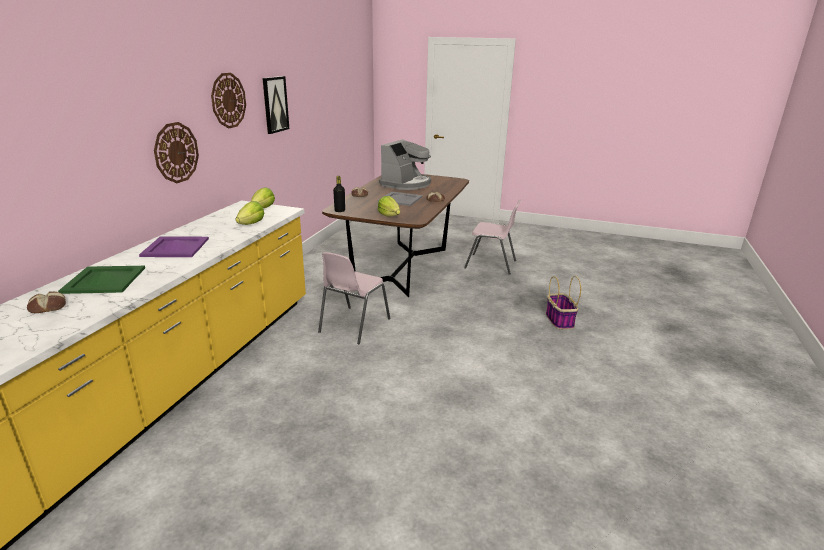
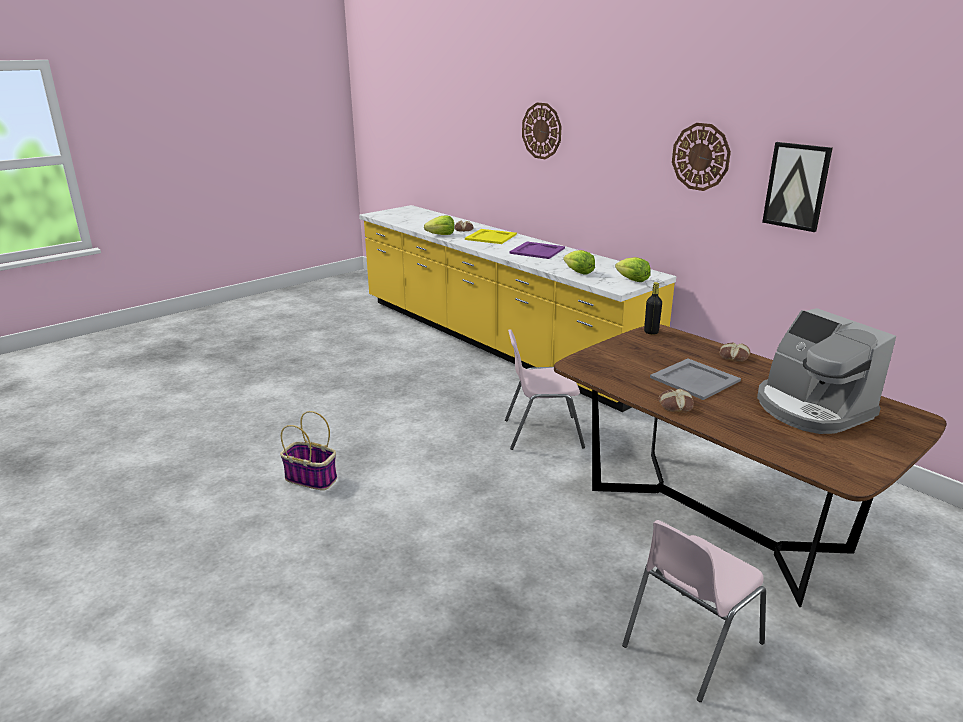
camera: 120 degrees right, 0 degrees up
(104, 280) = (491, 237): green tray -> yellow tray
(176, 152) = (617, 188): wall clock -> wall clock (542, 131)
(353, 325) = (541, 433): pink chair -> pink chair turned 60 degrees counterclockwise
(389, 215) = (608, 354): lettuce -> lettuce (441, 235)
(559, 320) = (410, 608): basket -> basket (312, 478)

